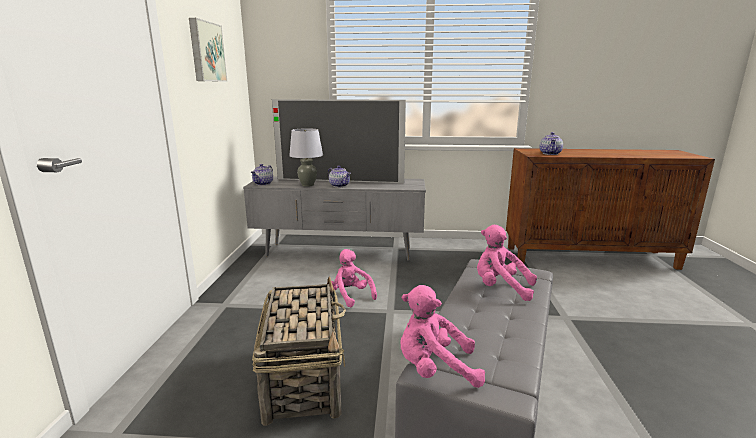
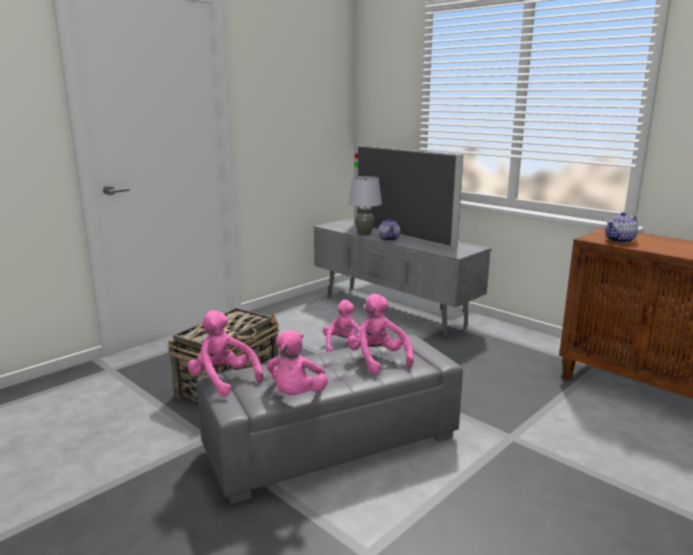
camera: 40 degrees right, 0 degrees up
(206, 52) = (289, 102): picture -> none
(263, 184) = (333, 226): teapot -> none
(522, 349) = (296, 395): none -> pink plush toy

